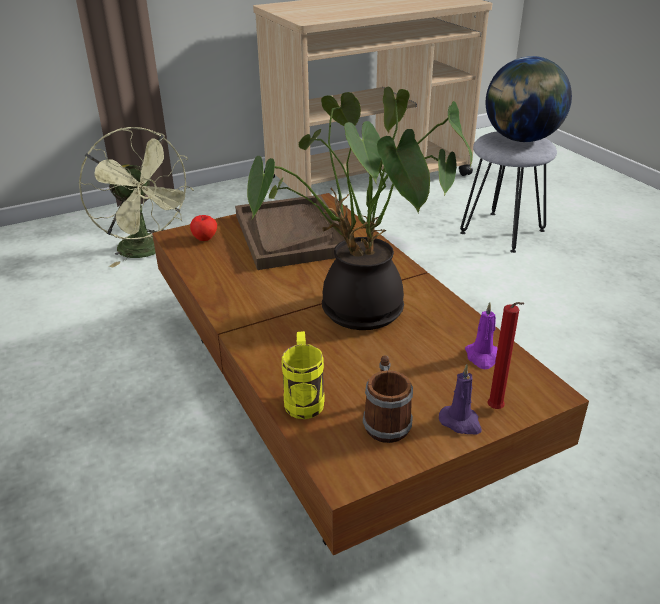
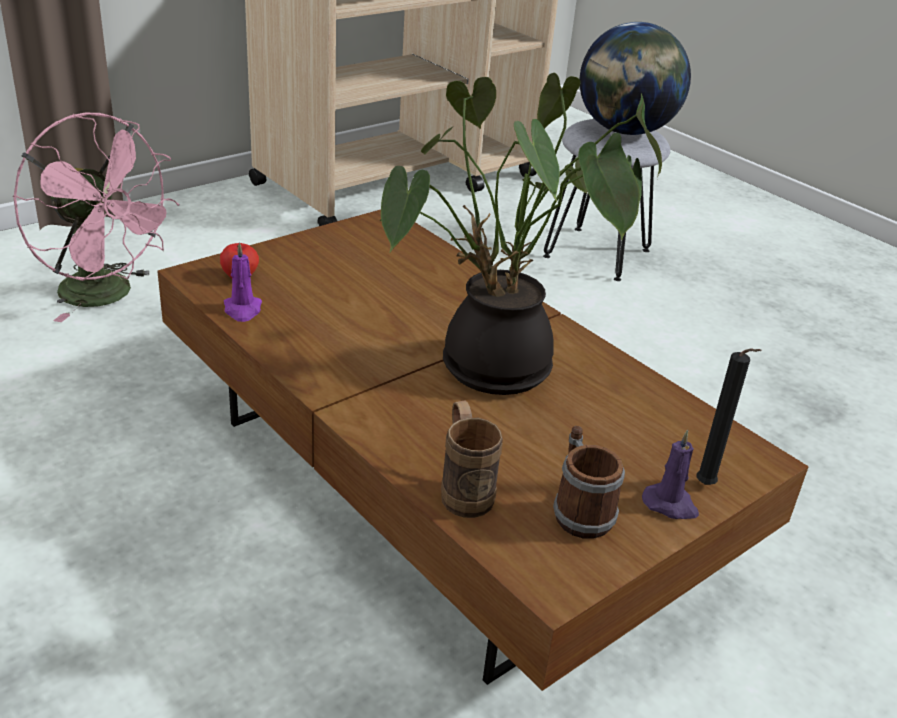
camera: 15 degrees left, 0 degrees up
(148, 251) = (108, 296): green fan -> pink fan
(291, 234) = (361, 267): brown tray -> none
(304, 398) = (464, 490): yellow mug -> brown mug
(482, 357) = (667, 420): purple candle -> purple candle (242, 310)
(496, 410) = (707, 486): red candle -> black candle

